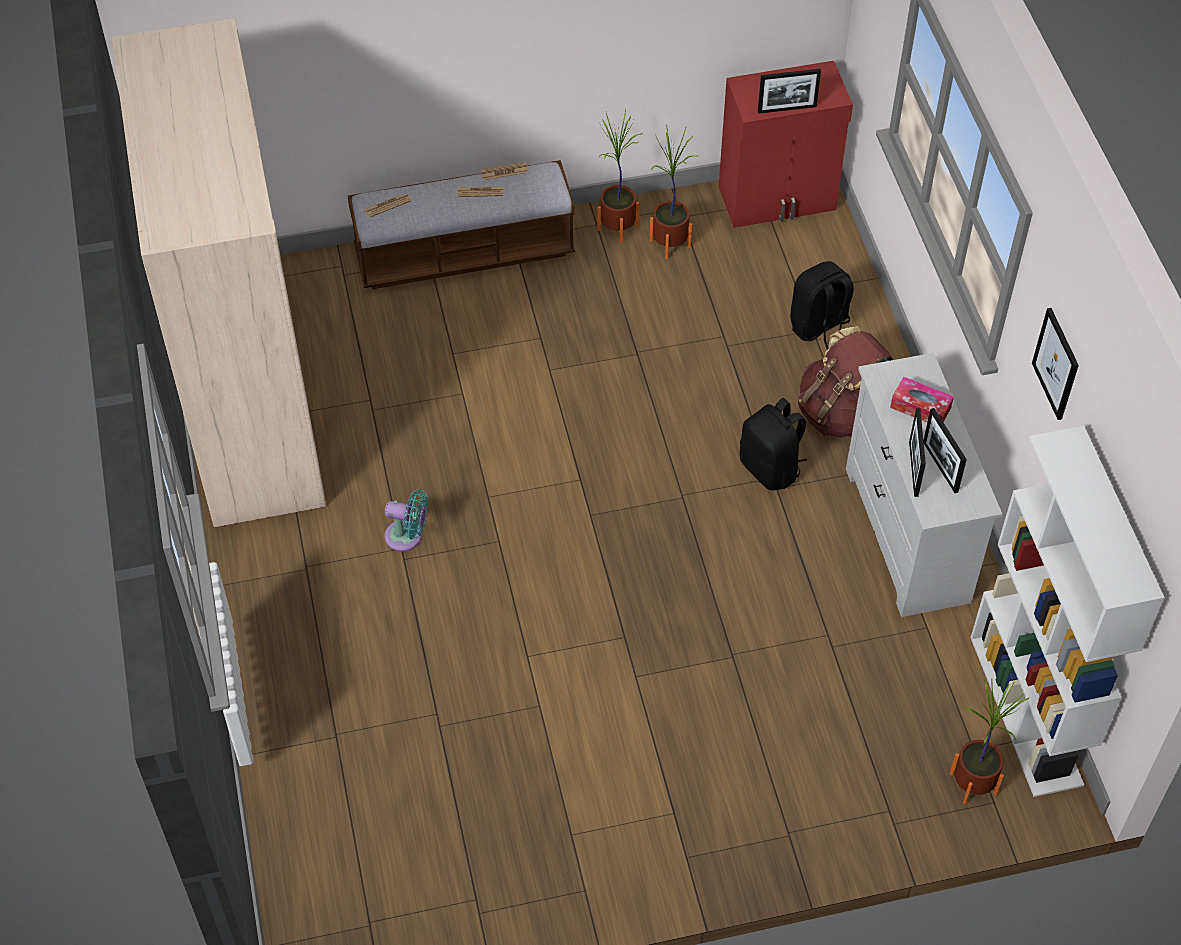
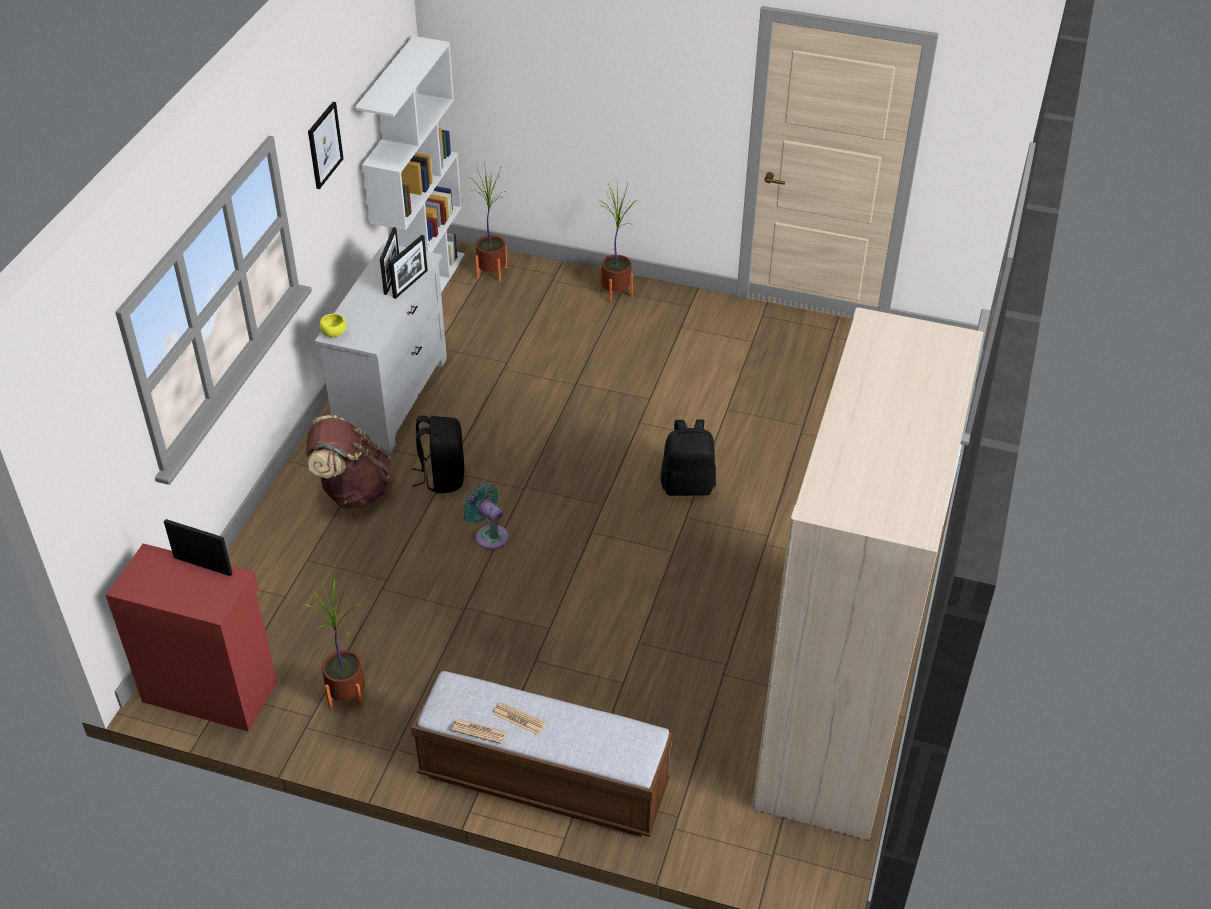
camera: 150 degrees left, 10 degrees down
(387, 205) = (621, 749): newspaper -> none
(407, 537) = (756, 550): turquoise fan -> turquoise fan (489, 535)
(617, 227) = (379, 735): potted plant -> potted plant (616, 292)
(819, 327) = (299, 559): black backpack -> black backpack (688, 485)
(920, 407) = (364, 313): tissue box -> none
(923, 368) = (333, 334): none -> yellow bowl

